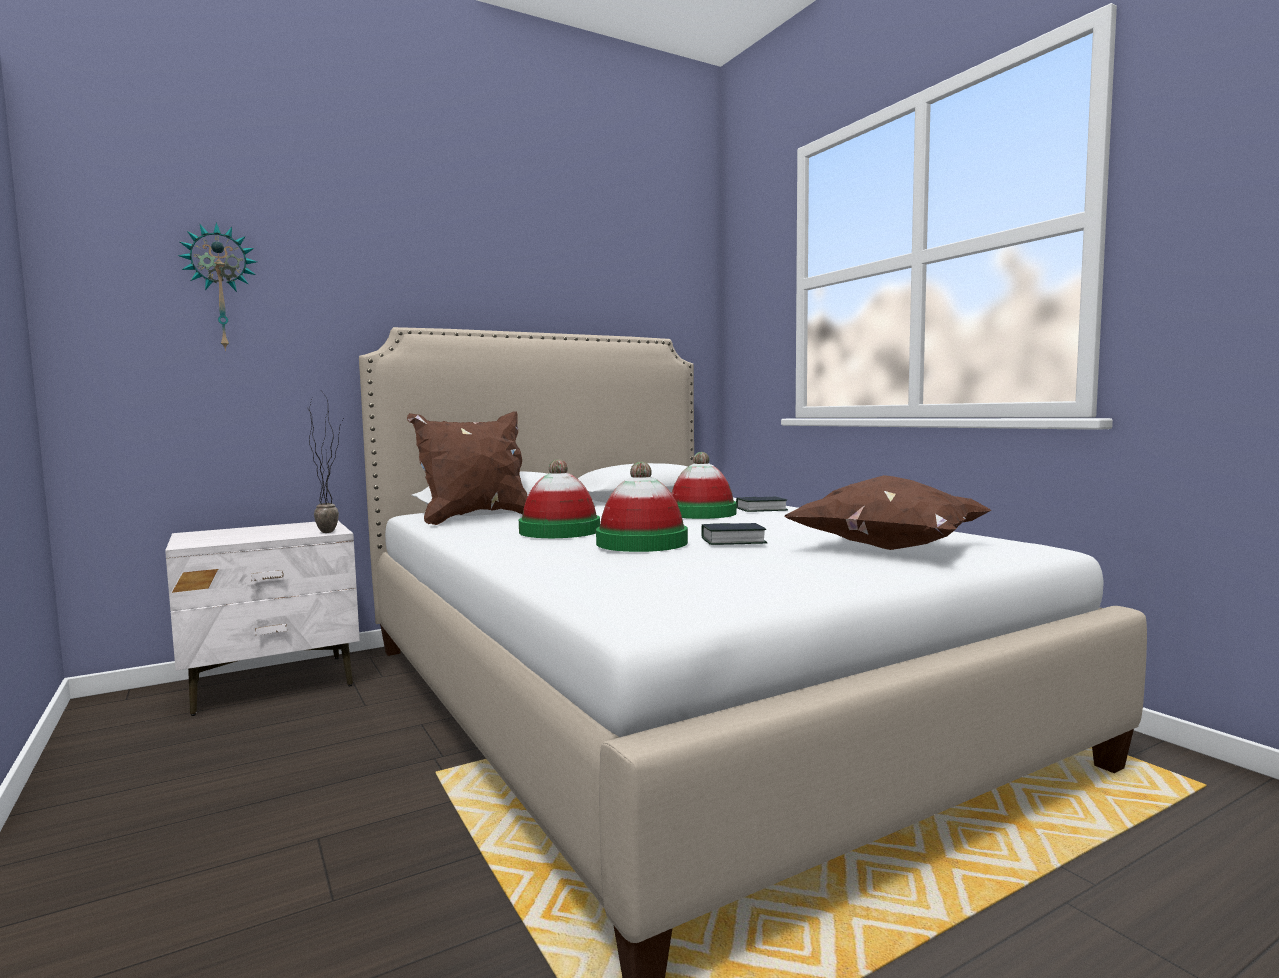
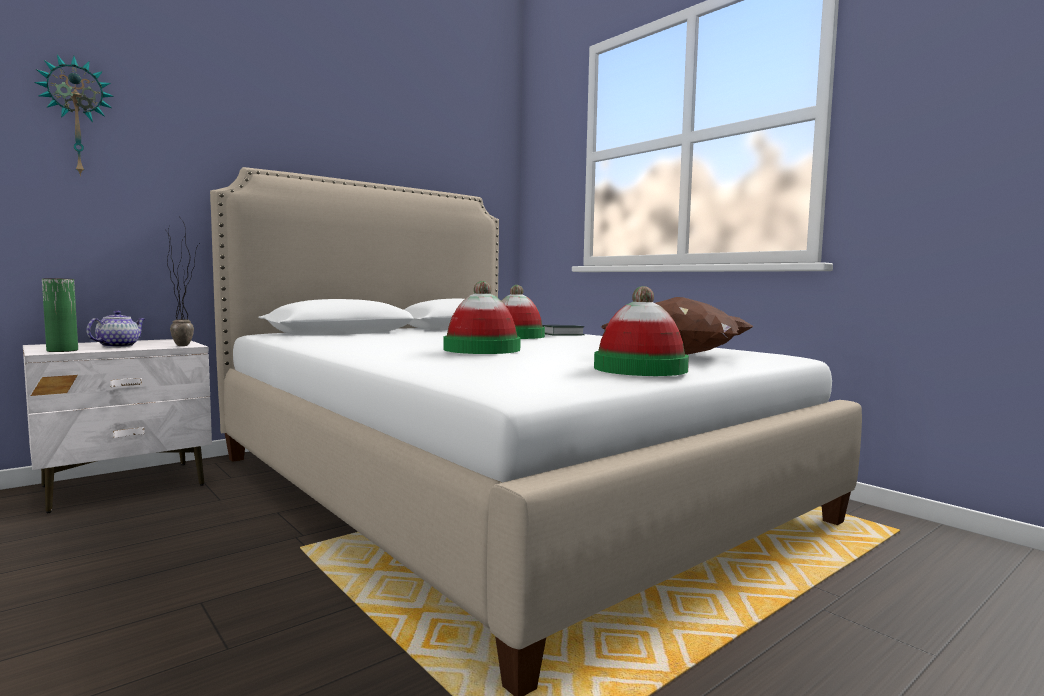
camera: 10 degrees left, 0 degrees up
(204, 542) = (62, 350): none -> green vase
(263, 534) = (118, 346): none -> teapot
(475, 518) = (321, 336): brown pillow -> none
(559, 531) = (404, 343): hat -> hat (640, 369)
(733, 541) = (555, 350): book -> none

